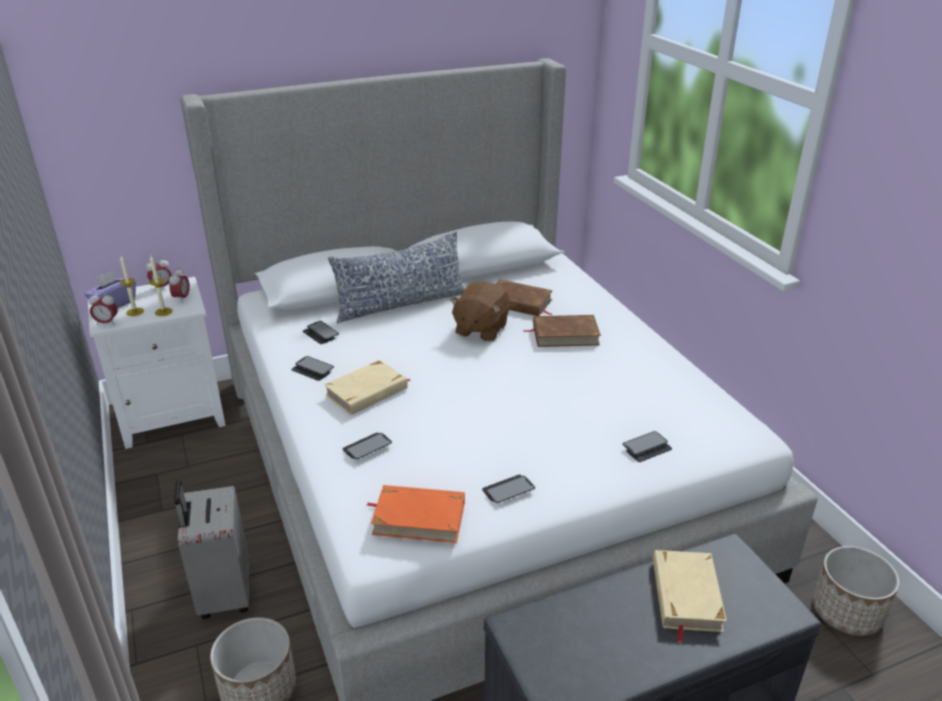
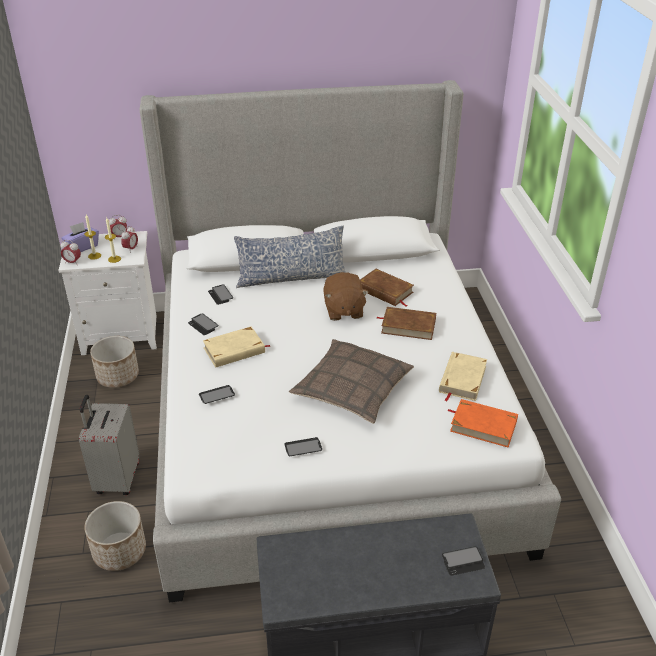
camera: 15 degrees right, 5 degrees up
(418, 518) = (230, 456): orange book -> orange book (483, 426)
(480, 329) = (343, 310): brown plush toy -> brown plush toy turned 45 degrees counterclockwise
(534, 413) = (352, 389): none -> pillow
(647, 448) = (424, 434): phone -> phone (463, 562)
(685, 595) = (407, 552): beige book -> beige book (462, 379)
(847, 612) = (579, 593): planter -> planter (118, 376)

